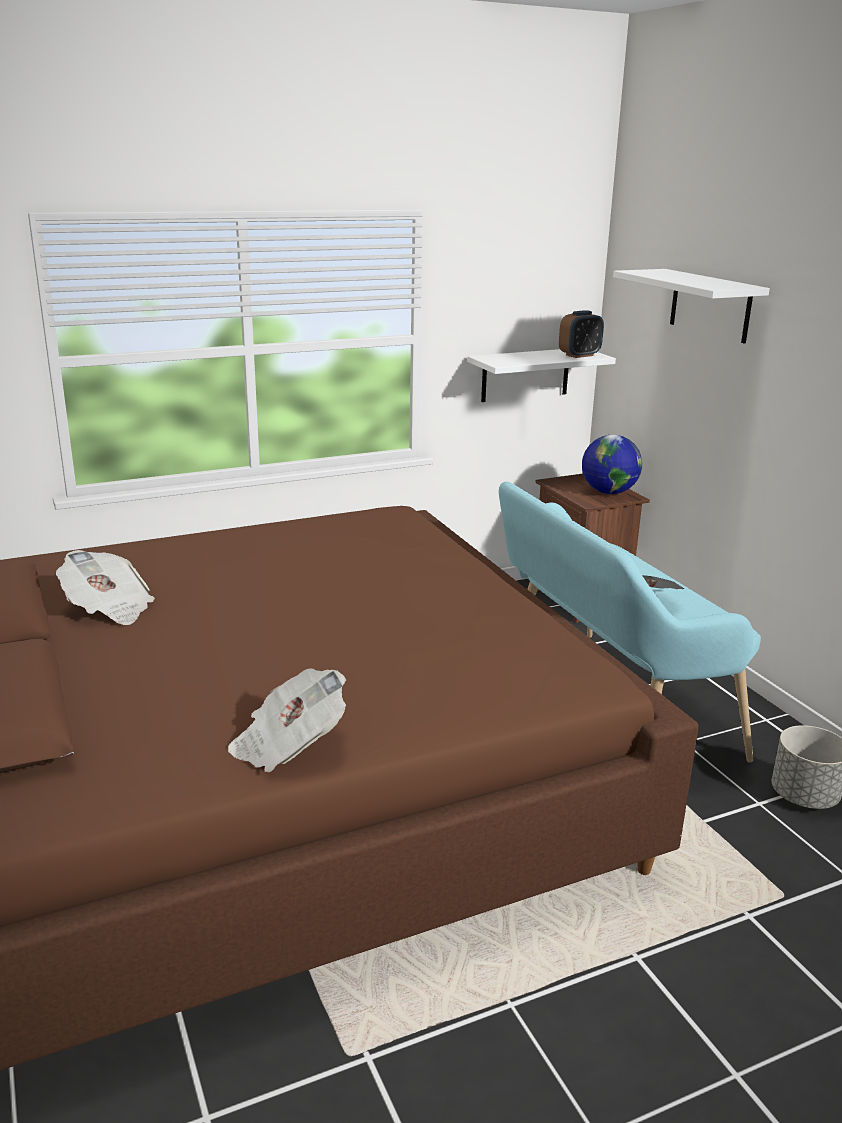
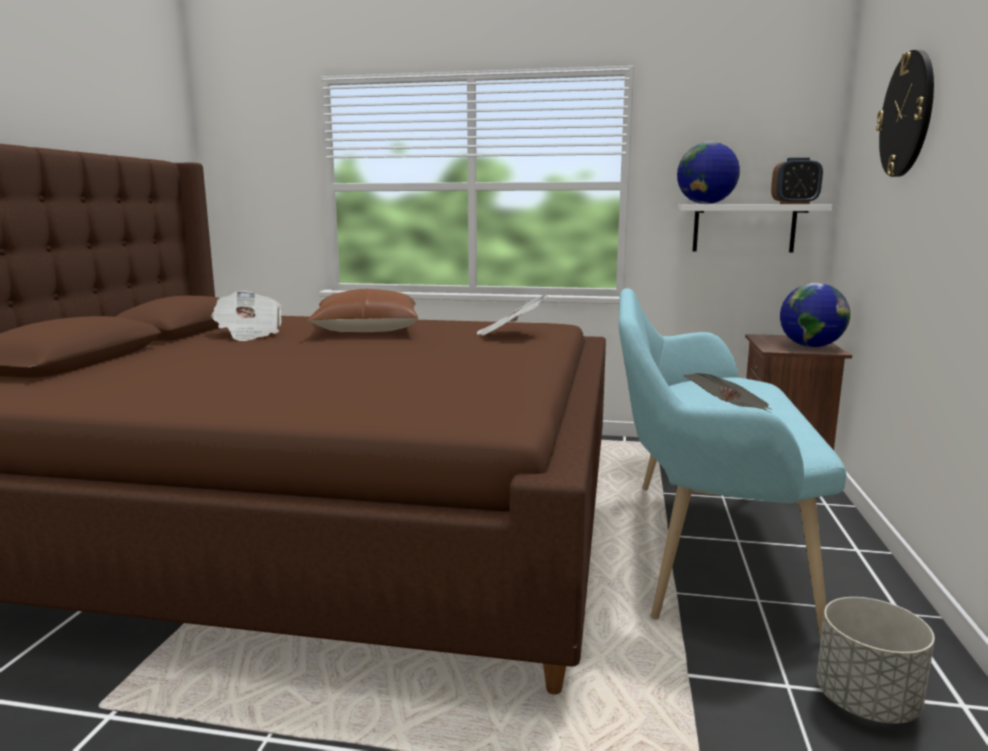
camera: 35 degrees right, 10 degrees down
(227, 565) = (366, 329): none -> brown pillow
(288, 745) = (171, 399): newspaper -> newspaper (510, 335)
(503, 359) = (705, 204): none -> globe
(710, 305) = (907, 115): white shelf -> wall clock

